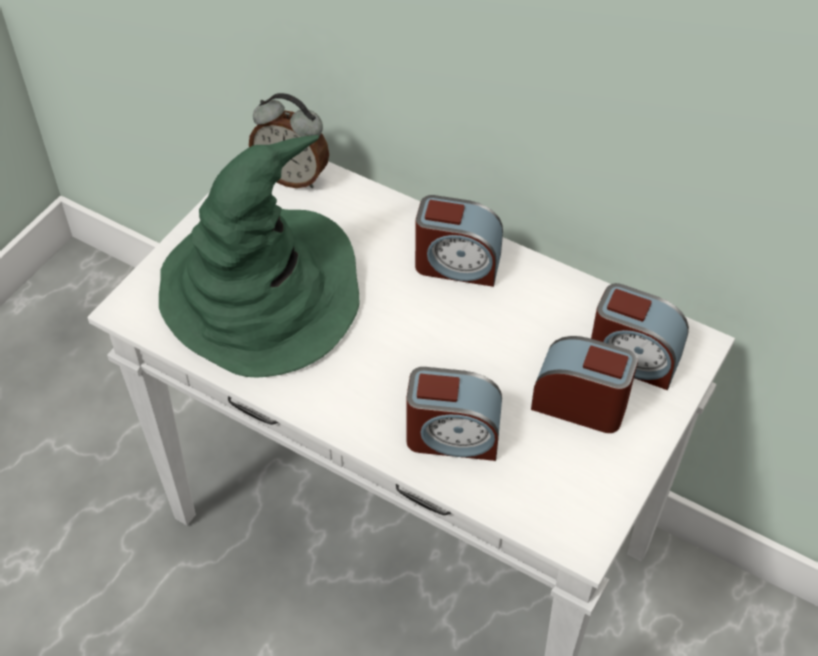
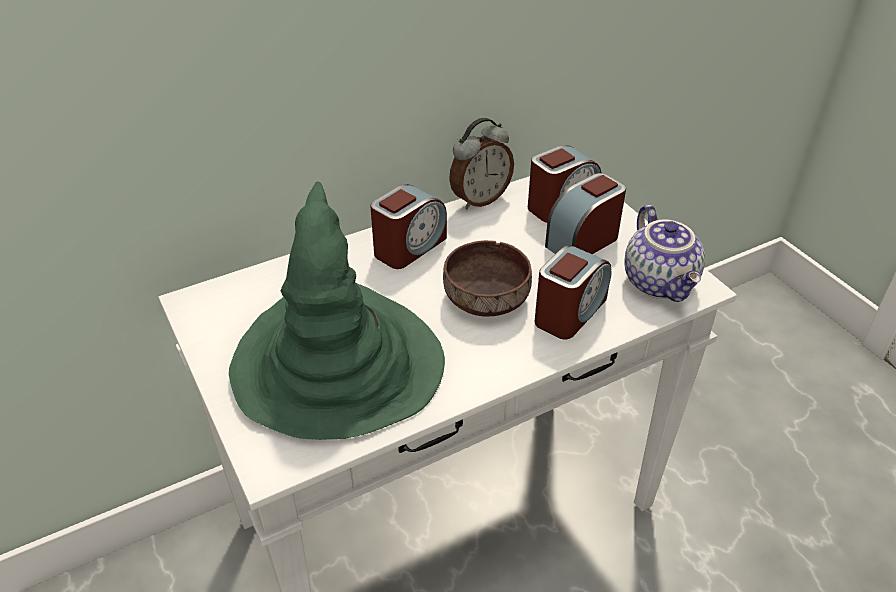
camera: 60 degrees left, 10 degrees down
(293, 176) = (227, 297): alarm clock -> alarm clock (479, 199)
(423, 358) = (484, 298): none -> brown bowl
(562, 502) = (661, 283): none -> teapot

